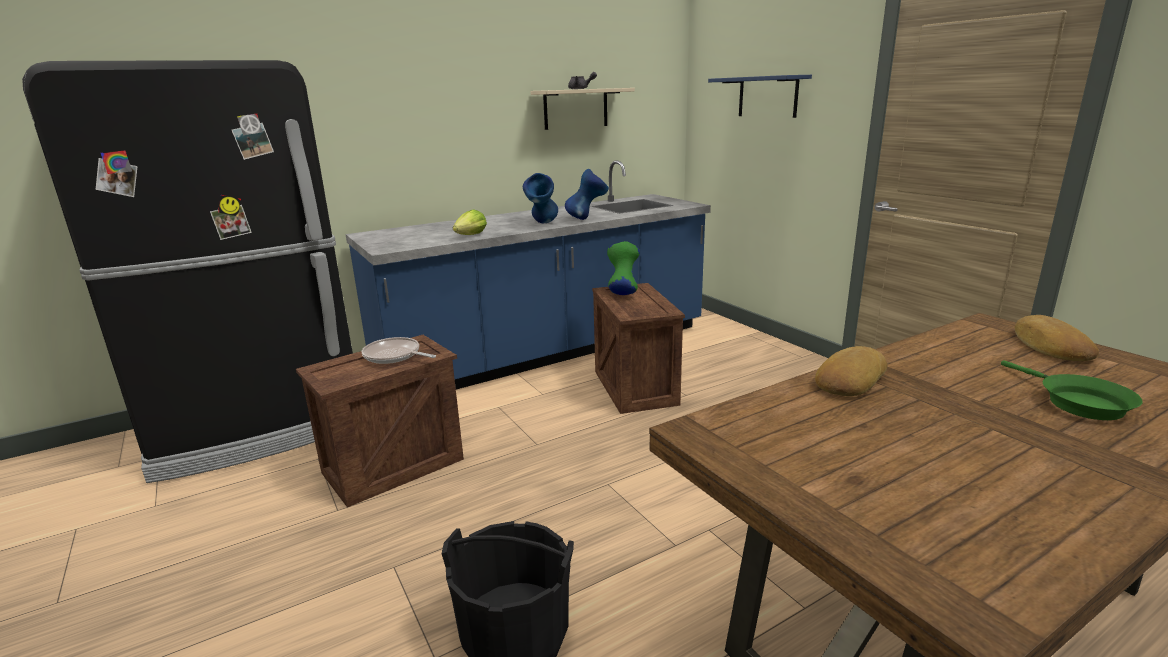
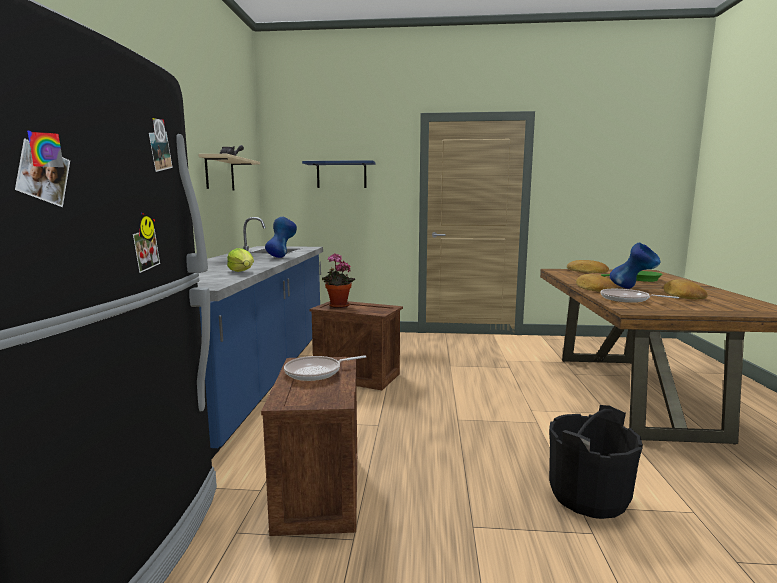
camera: 55 degrees left, 10 degrees down
(543, 224) = (264, 262): blue vase -> blue vase (632, 289)
(622, 293) = (337, 306): green vase -> potted plant
(792, 417) = (627, 299): none -> frying pan
(954, 463) = (682, 295): none -> bread

